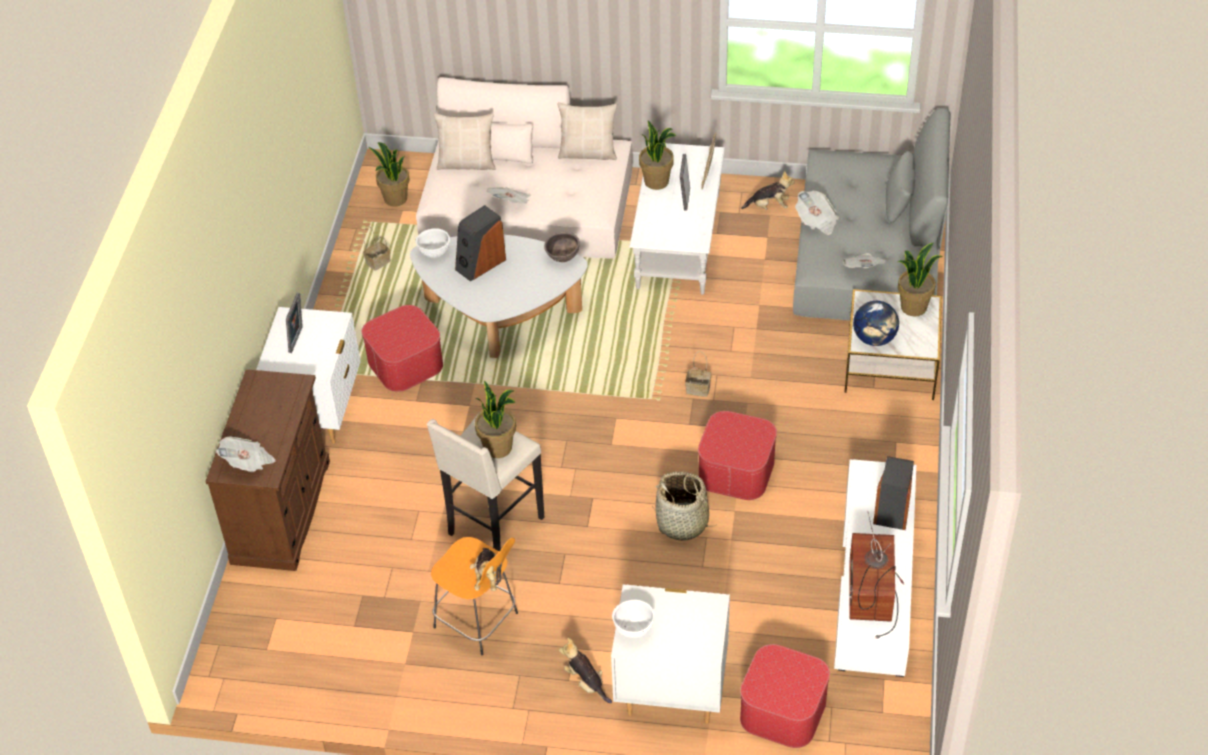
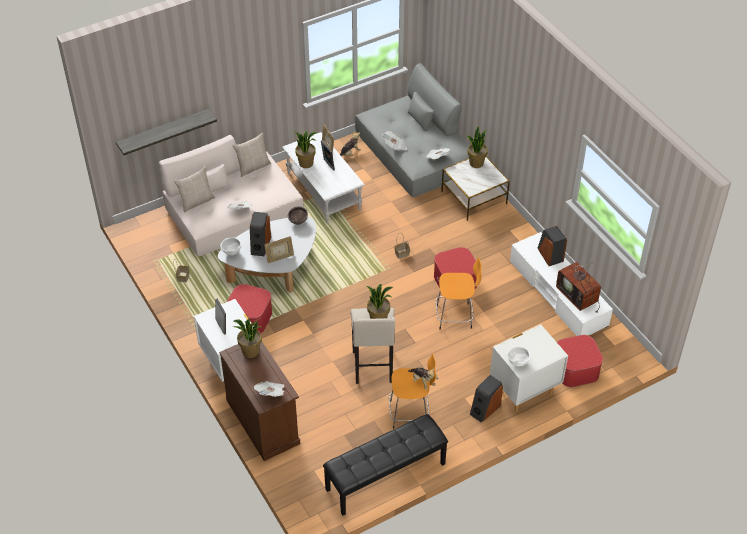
camera: 40 degrees left, 0 degrees up
(355, 688) = (385, 477): none -> black bench
(395, 199) = (158, 242): potted plant -> potted plant (250, 352)
(456, 35) = (164, 132): none -> shelf
(487, 295) = (280, 258): none -> picture frame
(586, 682) = (484, 409): plush toy -> speaker
(682, 523) = (455, 316): basket -> orange stool
(874, 339) = (474, 186): globe -> none

